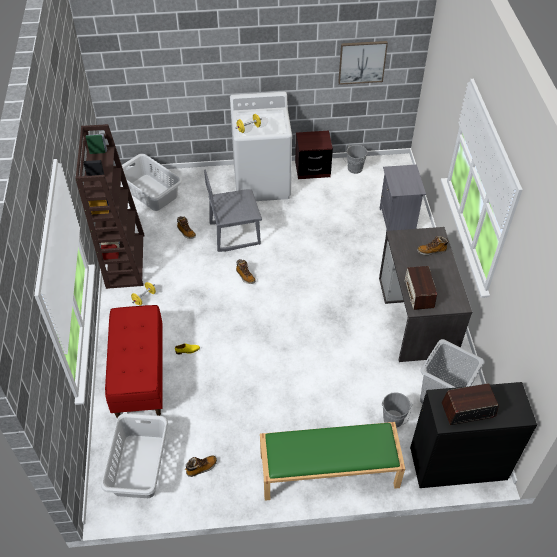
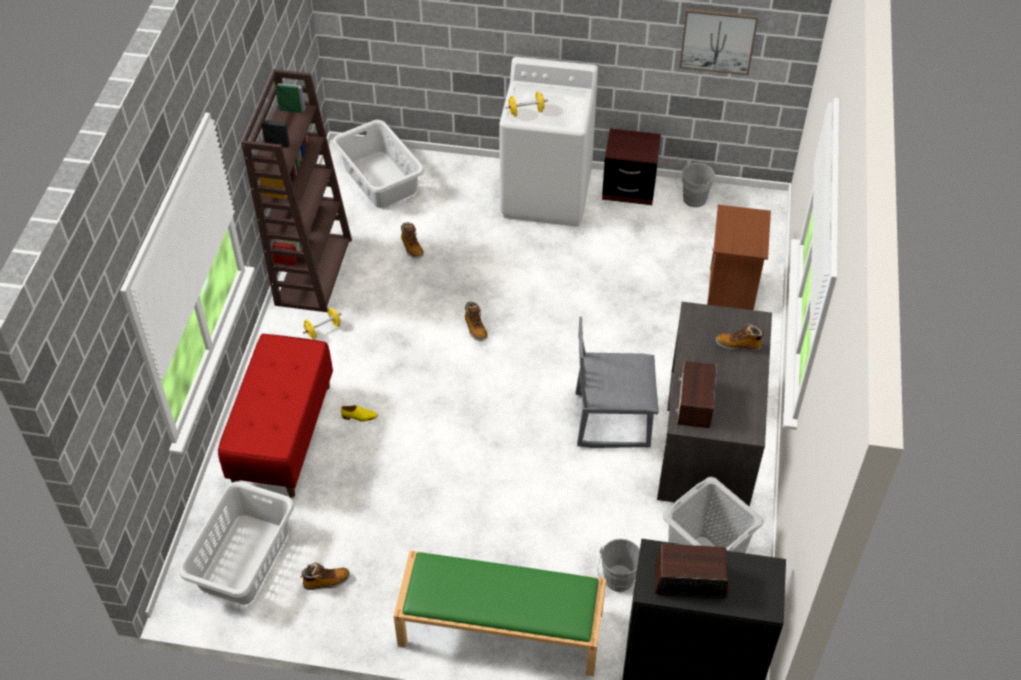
camera: 15 degrees right, 0 degrees up
(234, 233) = (481, 263): grey chair -> grey chair (612, 419)
(398, 220) = (732, 290): grey nightstand -> brown nightstand

